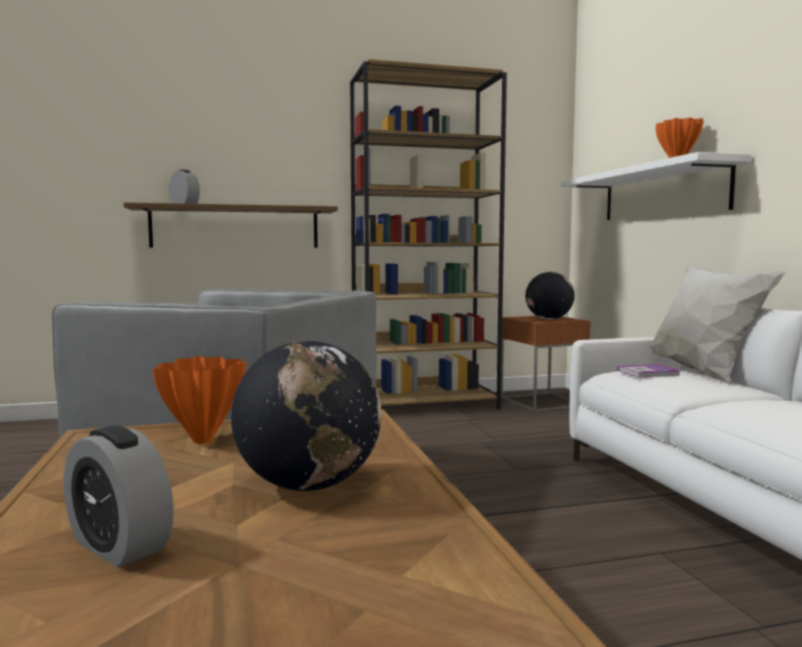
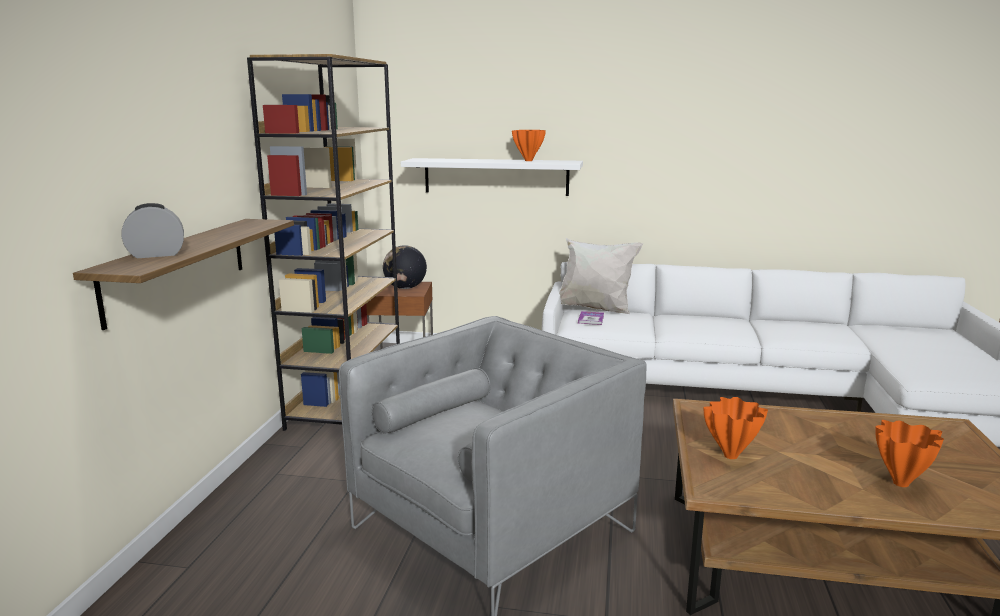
camera: 65 degrees left, 10 degrees up
(119, 546) = (899, 483): alarm clock -> orange vase
(309, 485) = (820, 437): globe -> none

